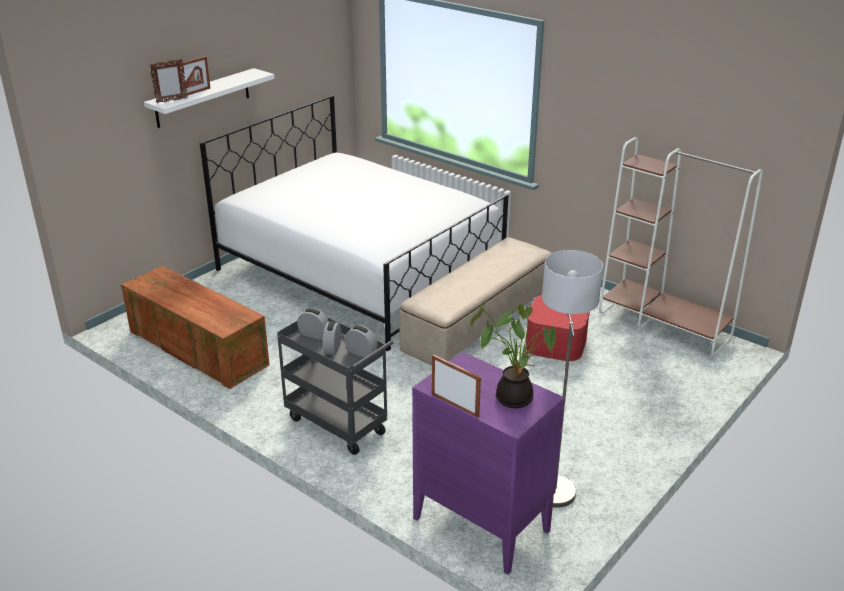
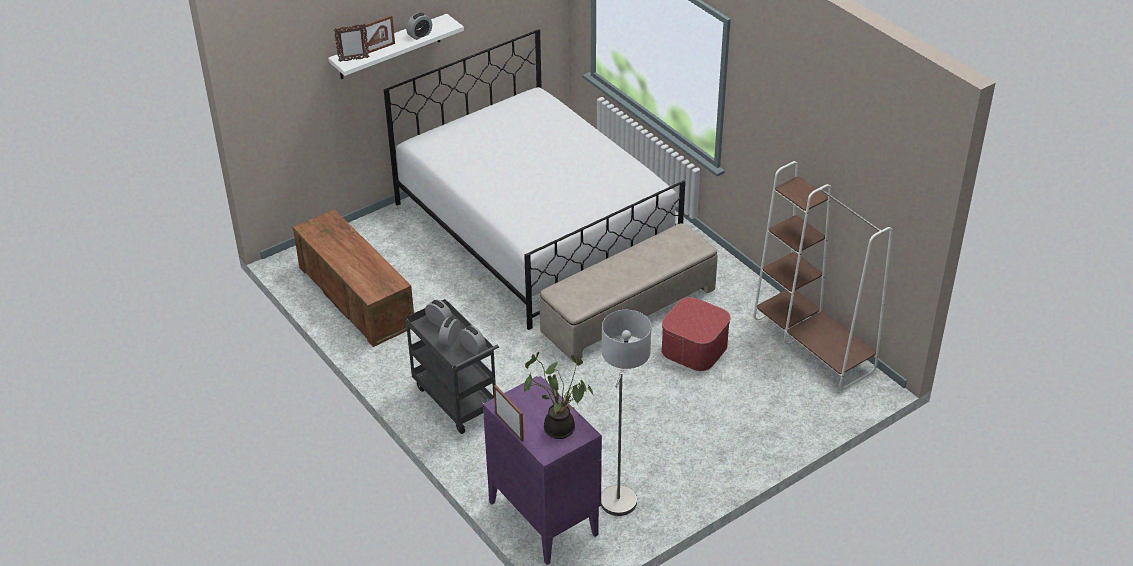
camera: 15 degrees right, 10 degrees up
(233, 81) = (420, 35): none -> alarm clock

